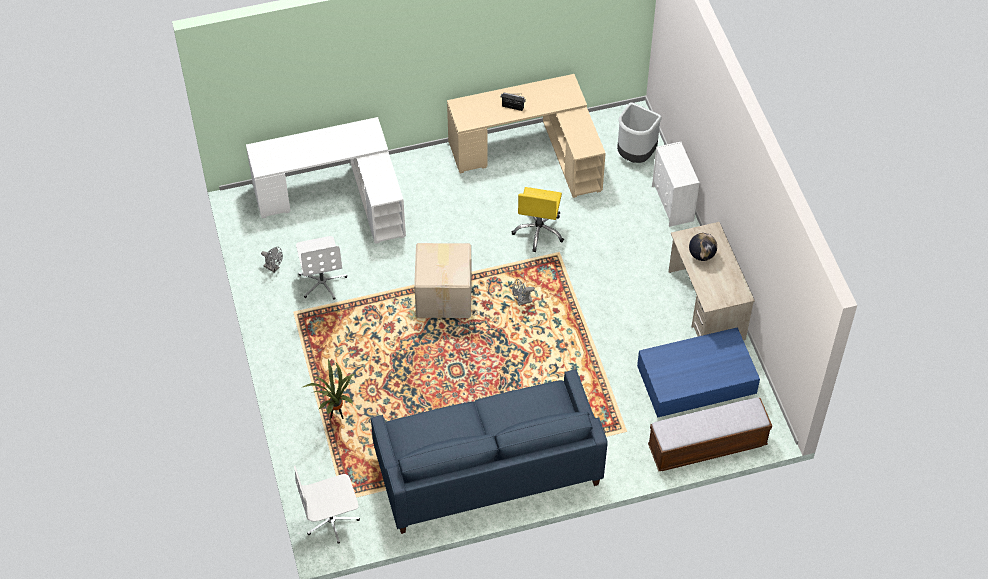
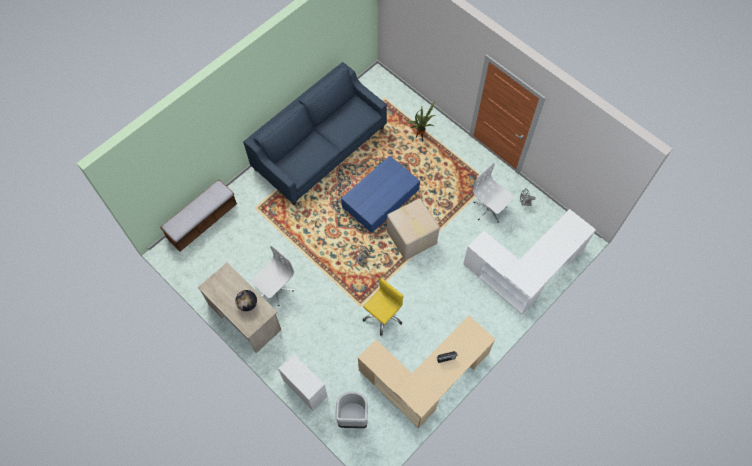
camera: 150 degrees right, 10 degrees up
(331, 520) = (382, 86): white office chair -> white office chair (275, 289)
(539, 231) = (382, 315): yellow office chair -> yellow office chair turned 60 degrees clockwise
(695, 382) = (227, 258): blue coffee table -> blue coffee table (381, 199)

